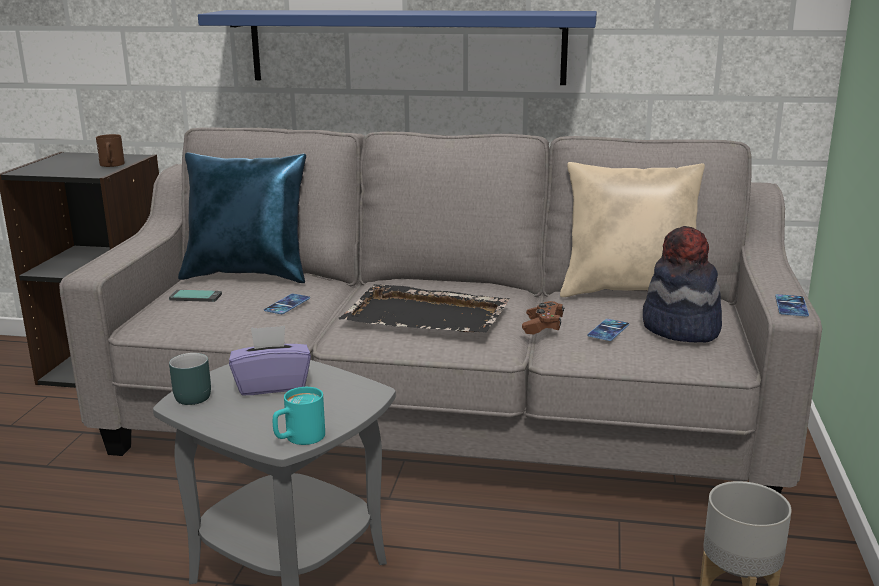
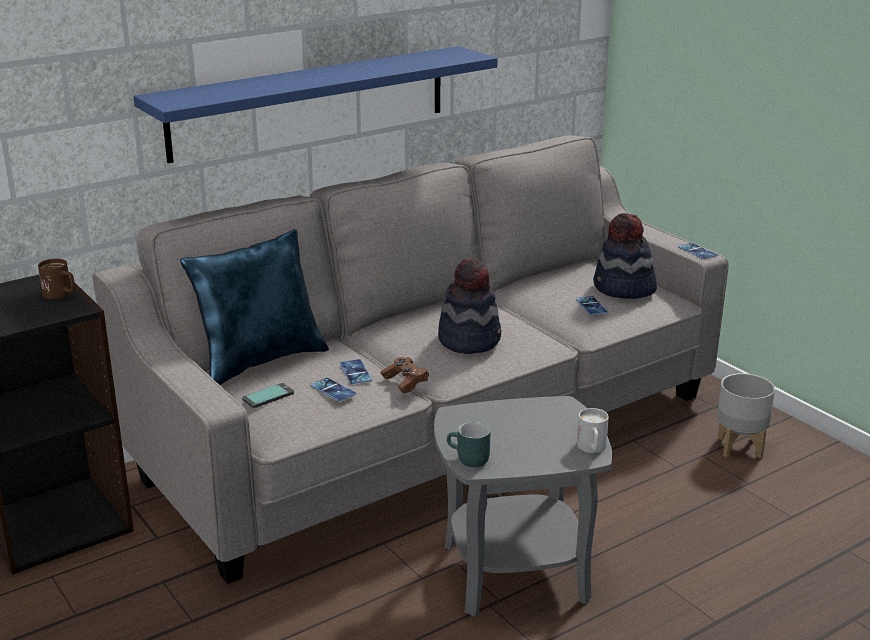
camera: 45 degrees left, 5 degrees up
(242, 309) = (333, 390): none -> phone
(272, 385) = (499, 428): purple tissue box -> none
(298, 438) = (592, 449): turquoise mug -> white mug
(427, 316) = (469, 340): black tray -> hat
(543, 326) = (549, 318): brown game controller -> brown game controller (405, 382)
(629, 292) = (547, 273): beige pillow -> none

